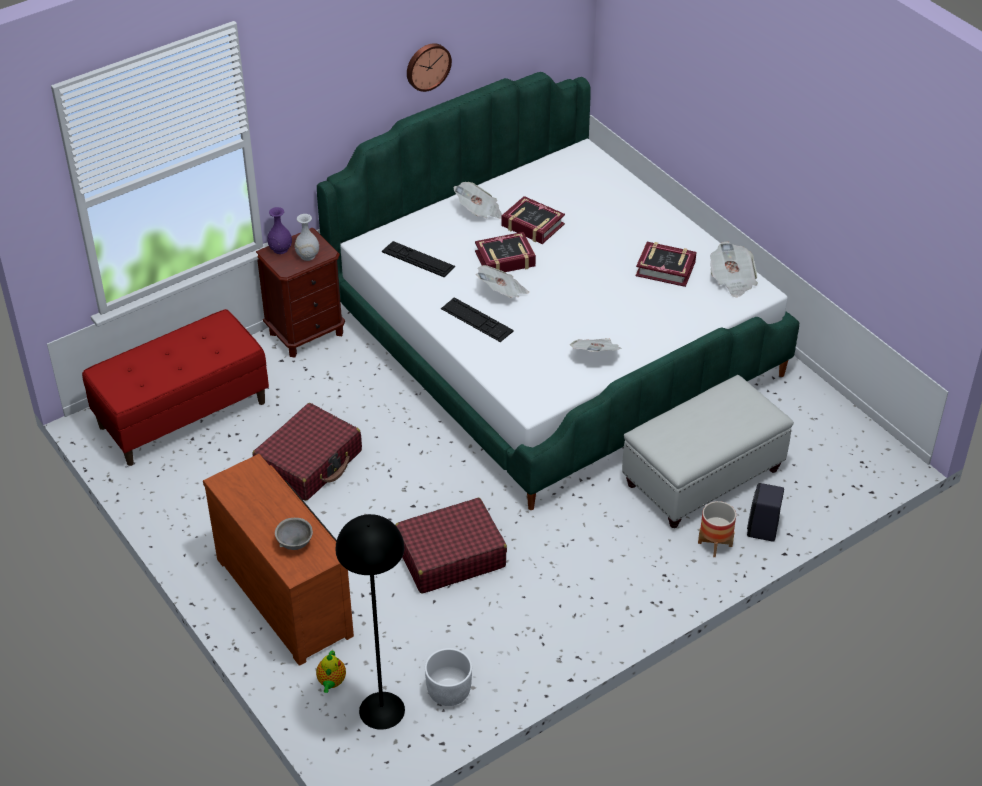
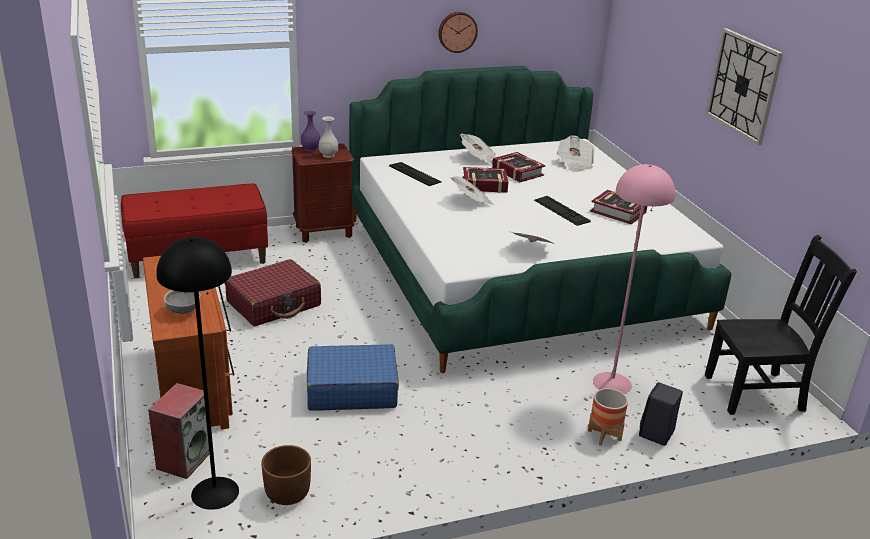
camera: 15 degrees right, 15 degrees down
(331, 682) = (184, 459): teapot -> speaker
(449, 692) = (287, 493): white planter -> brown planter
(450, 556) = (351, 389): red suitcase -> blue suitcase
(476, 320) = (440, 212): keyboard -> keyboard (561, 210)
(703, 476) = (612, 383): white ottoman -> pink floor lamp
(732, 280) = (675, 228): newspaper -> newspaper (574, 164)
(787, 125) = (743, 85): none -> wall clock
(846, 451) = (757, 393): none -> black chair

